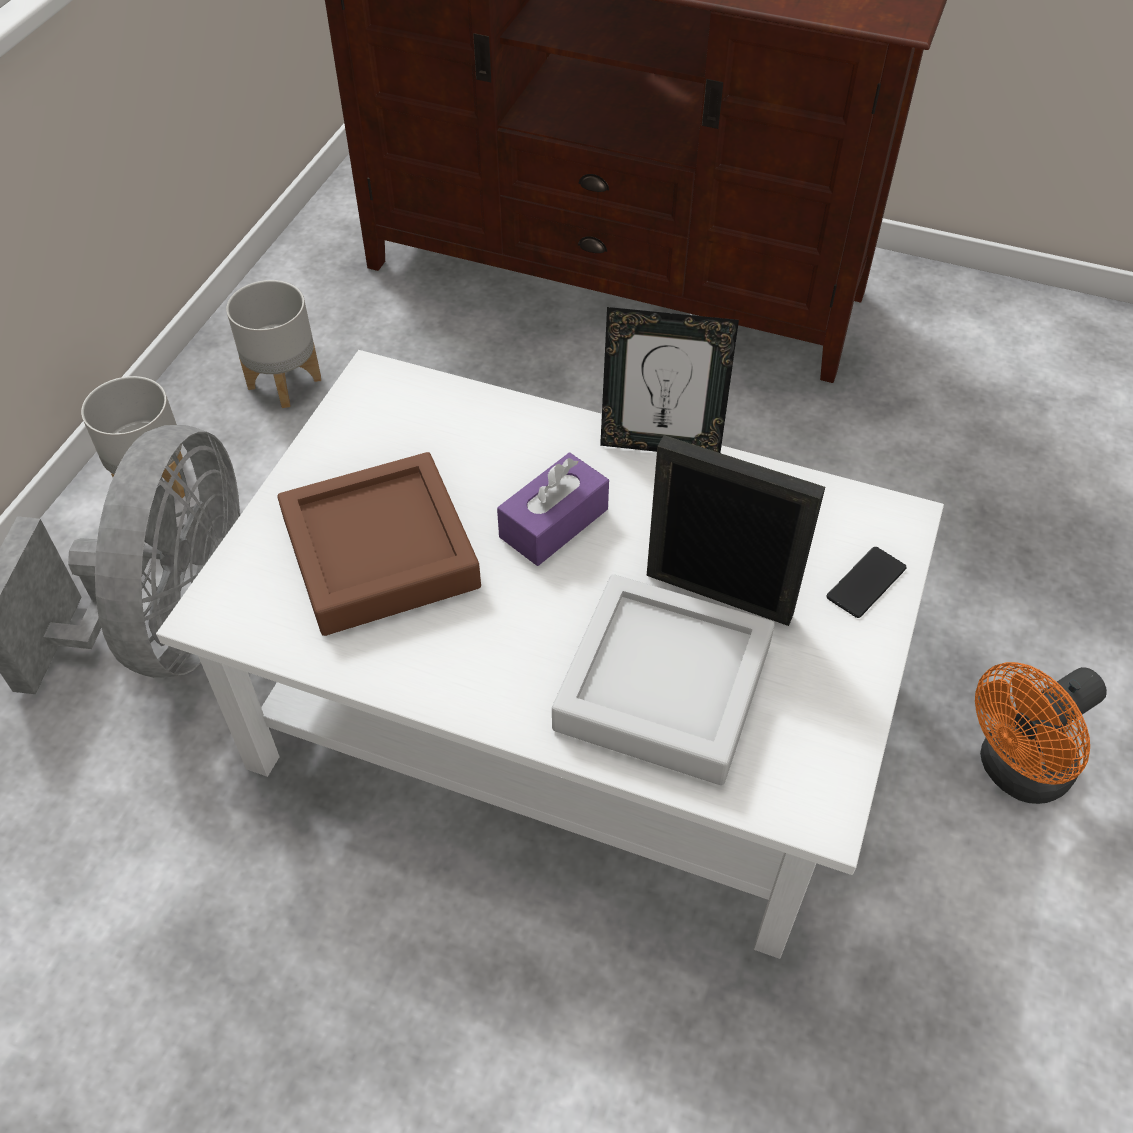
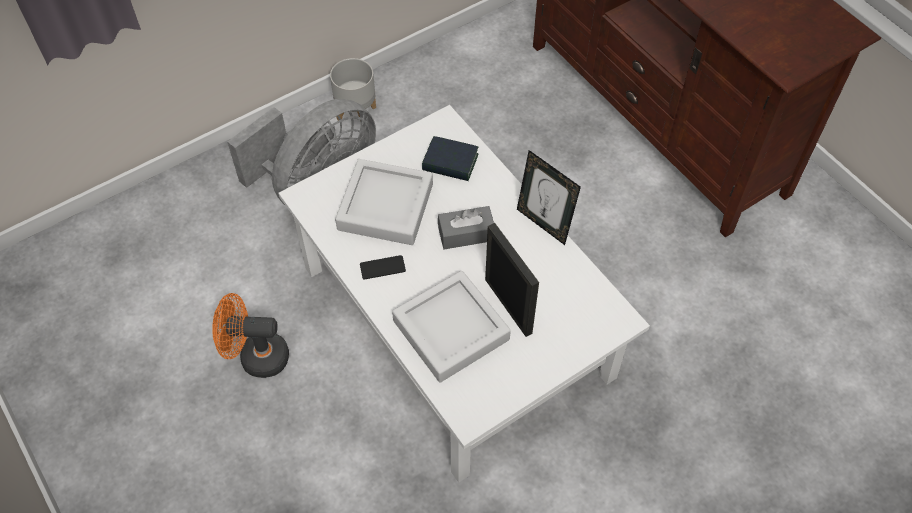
camera: 35 degrees right, 5 degrees up
(283, 382) = (447, 91): grey planter -> none
(380, 553) = (385, 207): brown tray -> grey tray
(434, 431) = (450, 163): none -> book
(554, 523) = (466, 234): purple tissue box -> grey tissue box
(866, 583) = (577, 339): phone -> phone (382, 267)
(1015, 772) = (636, 478): orange fan -> orange fan (256, 357)

